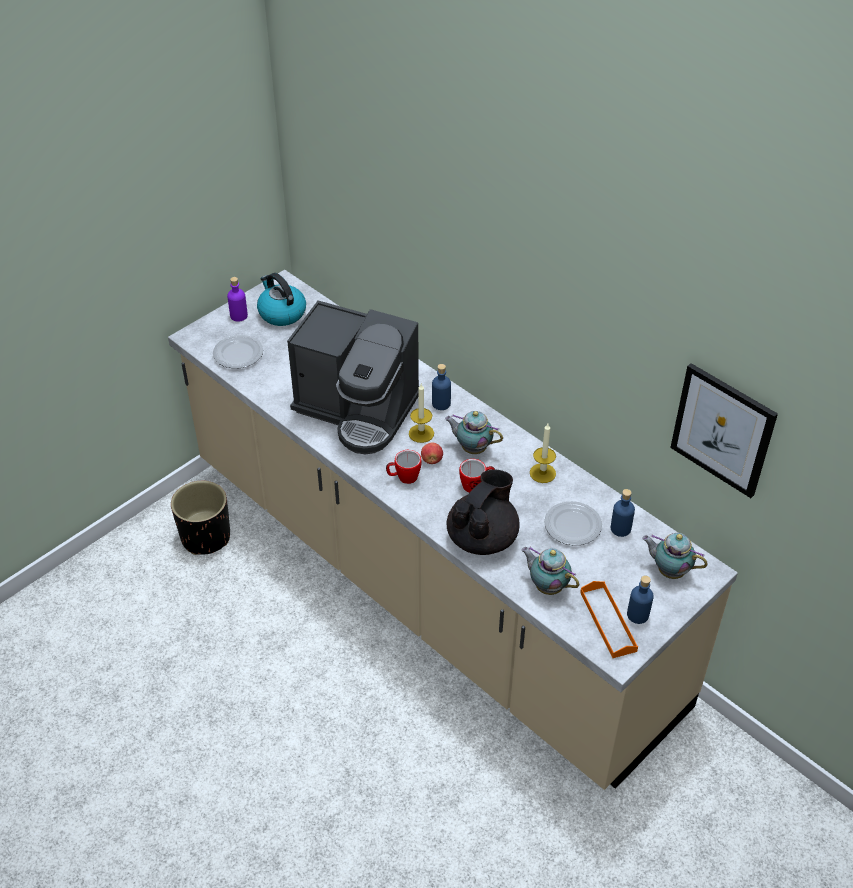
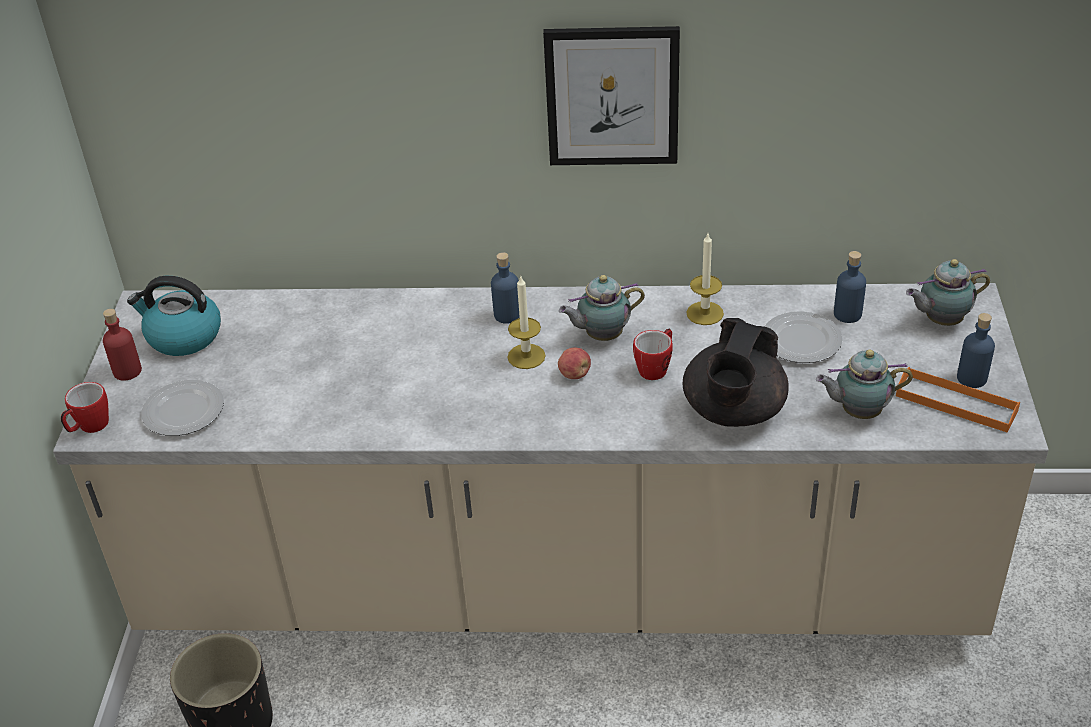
camera: 40 degrees left, 5 degrees down
(239, 316) = (127, 371): purple bottle -> red bottle
(358, 410) = (421, 378): coffee machine -> none
(403, 477) = (568, 411): mug -> mug (89, 427)
(483, 537) = (733, 412): black teapot -> black teapot turned 150 degrees counterclockwise
(723, 430) = (946, 103): picture -> picture (612, 96)

